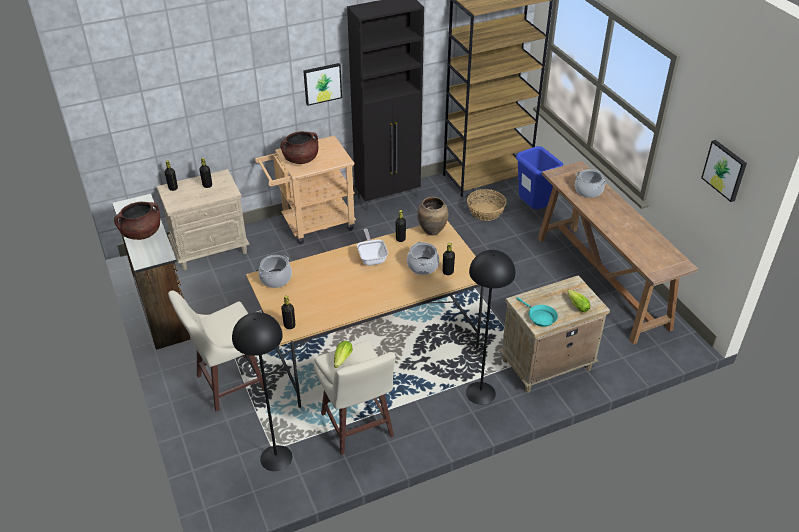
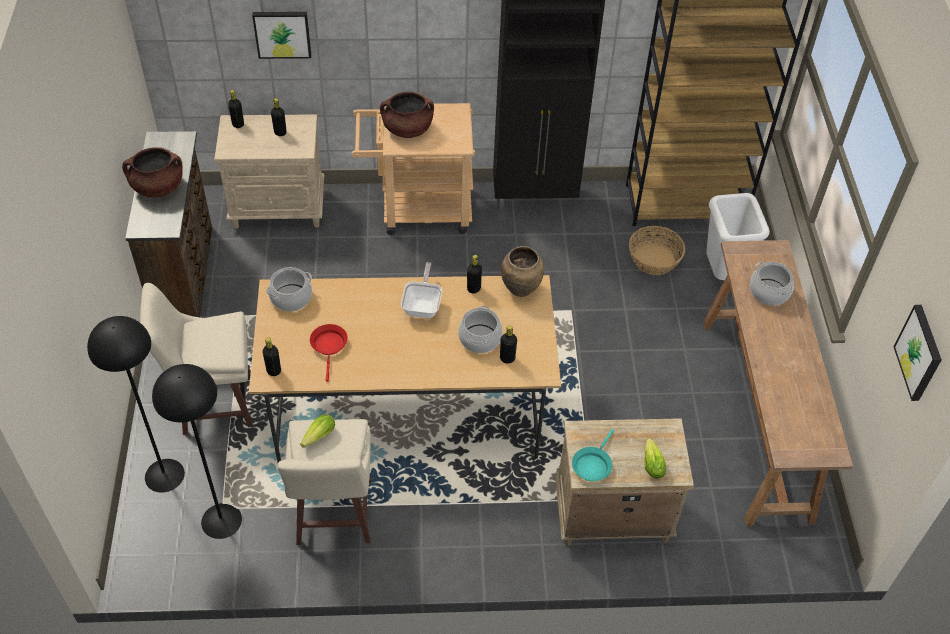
camera: 20 degrees right, 10 degrees up
(321, 300) = (329, 347): none -> red frying pan
(322, 83) = (459, 34): picture -> picture (282, 33)
(480, 393) = (506, 524): black floor lamp -> black floor lamp (164, 475)
(533, 209) = (722, 275): blue trash can -> white trash can
(540, 317) = (592, 465): turquoise frying pan -> turquoise frying pan turned 45 degrees clockwise

